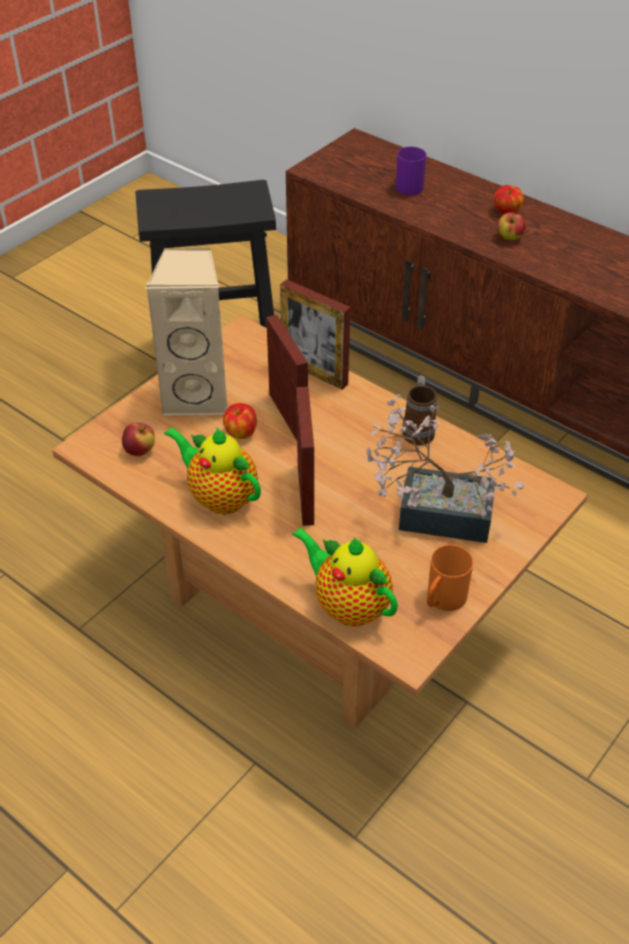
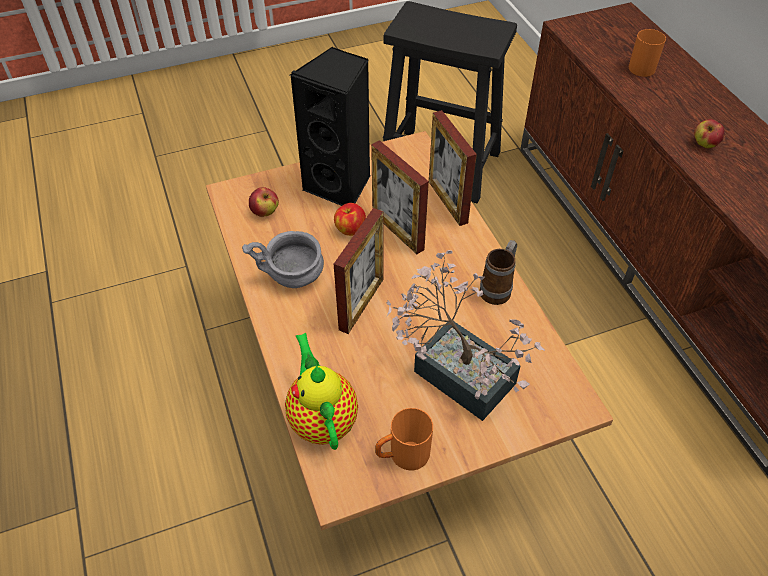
camera: 30 degrees right, 5 degrees up
(198, 396) = (341, 185): beige speaker -> black speaker
(220, 497) = (294, 276): teapot -> grey bowl
(288, 416) = (397, 231): picture frame -> picture frame turned 135 degrees clockwise
(407, 185) = (642, 66): purple mug -> orange mug
(506, 212) = (720, 119): apple -> none

